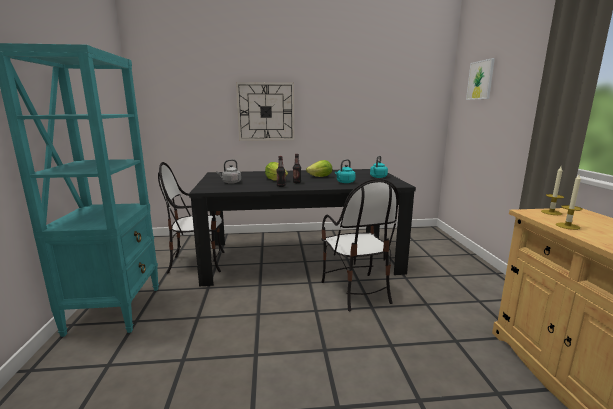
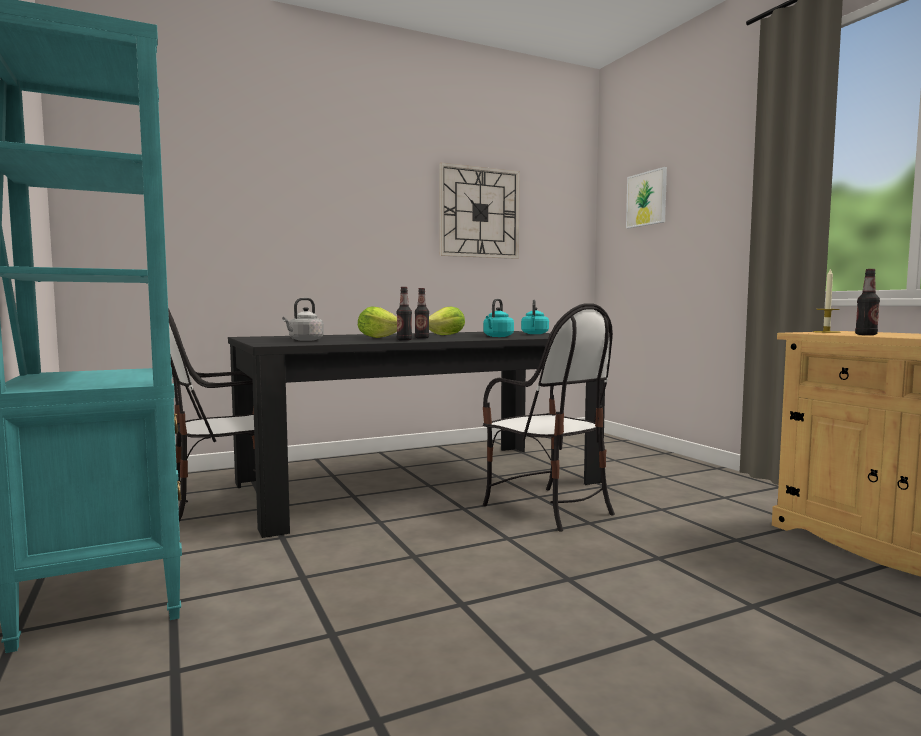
camera: 20 degrees left, 10 degrees down
(266, 112) = (323, 237): wall clock -> wall clock (479, 212)
(567, 226) = (866, 335): candle -> bottle

